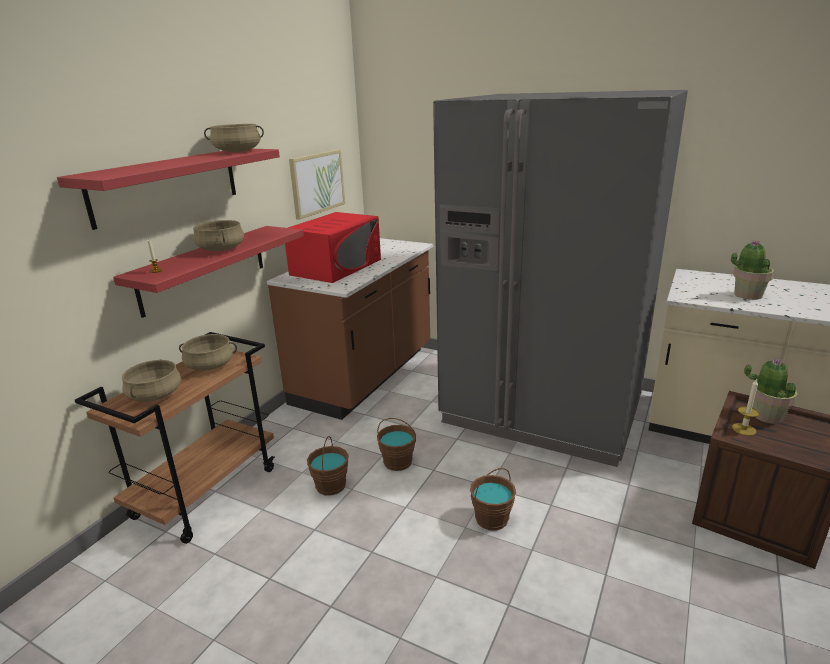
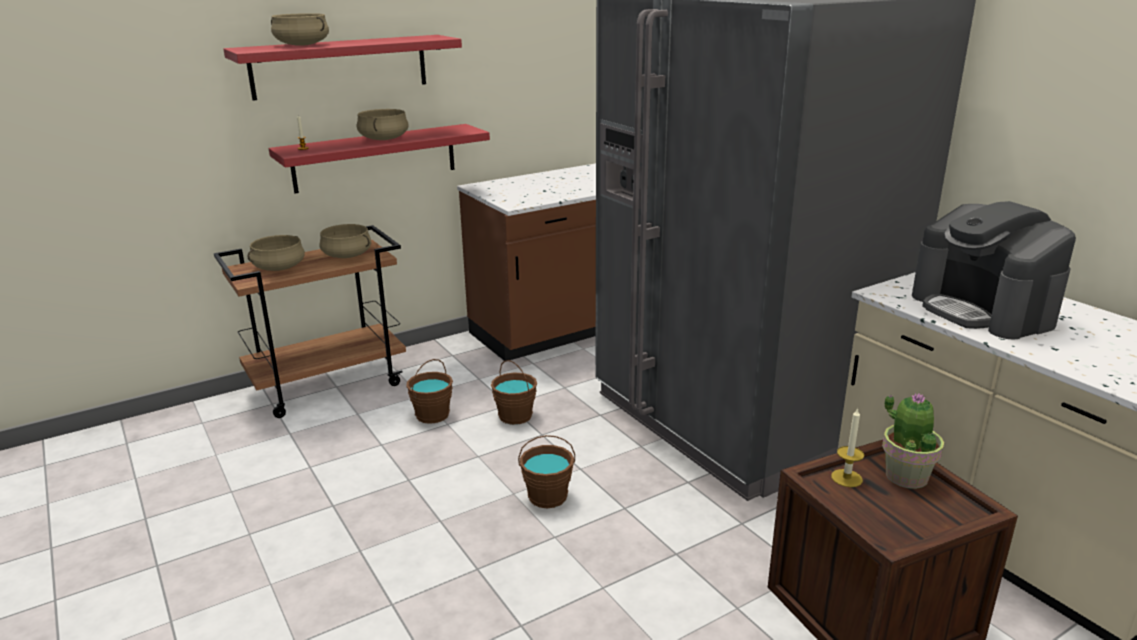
camera: 30 degrees right, 0 degrees up
(237, 152) = (417, 38): beige cooking pot -> beige cooking pot (301, 45)
(317, 183) = (551, 83): picture -> none
(336, 267) = (542, 184): red microwave -> none
(747, 295) = (982, 310): potted plant -> coffee machine

